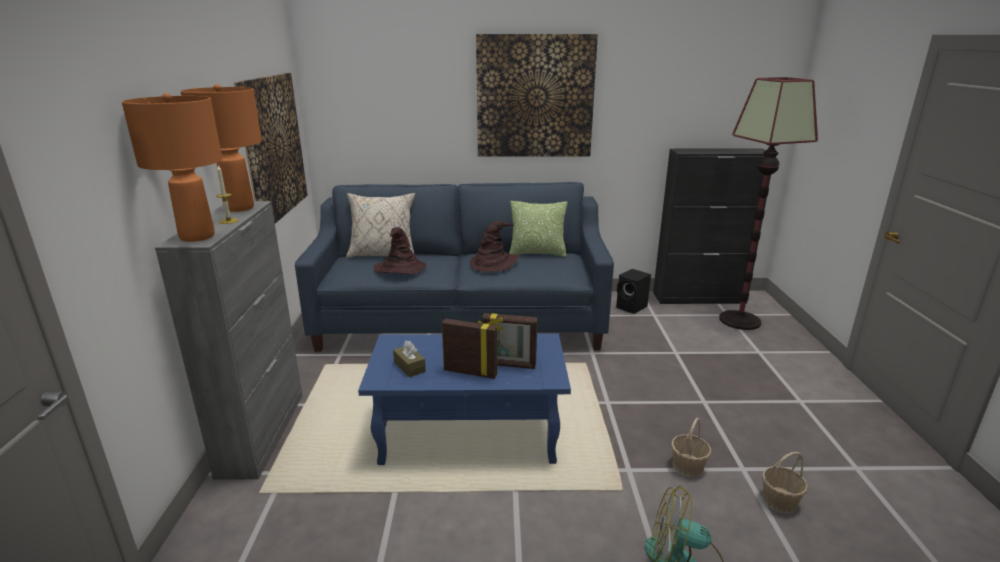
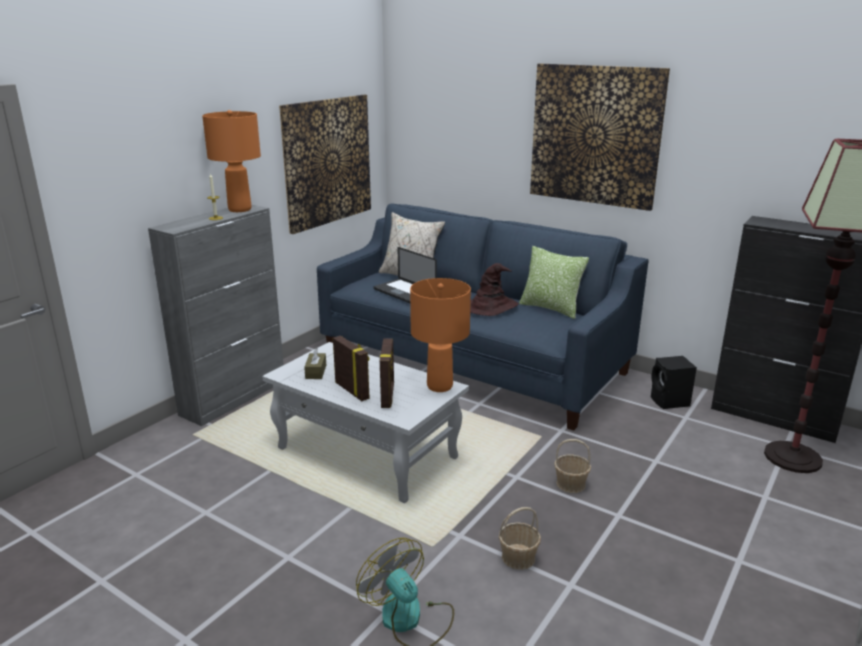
camera: 35 degrees right, 0 degrees up
(198, 237) = (179, 225): orange table lamp -> orange table lamp (440, 386)
(399, 269) = (404, 292): brown hat -> laptop
(470, 433) = (368, 453): blue coffee table -> white coffee table
(509, 365) = (388, 396): picture frame -> picture frame turned 135 degrees counterclockwise
(780, 501) = (568, 625): basket -> basket (571, 484)

